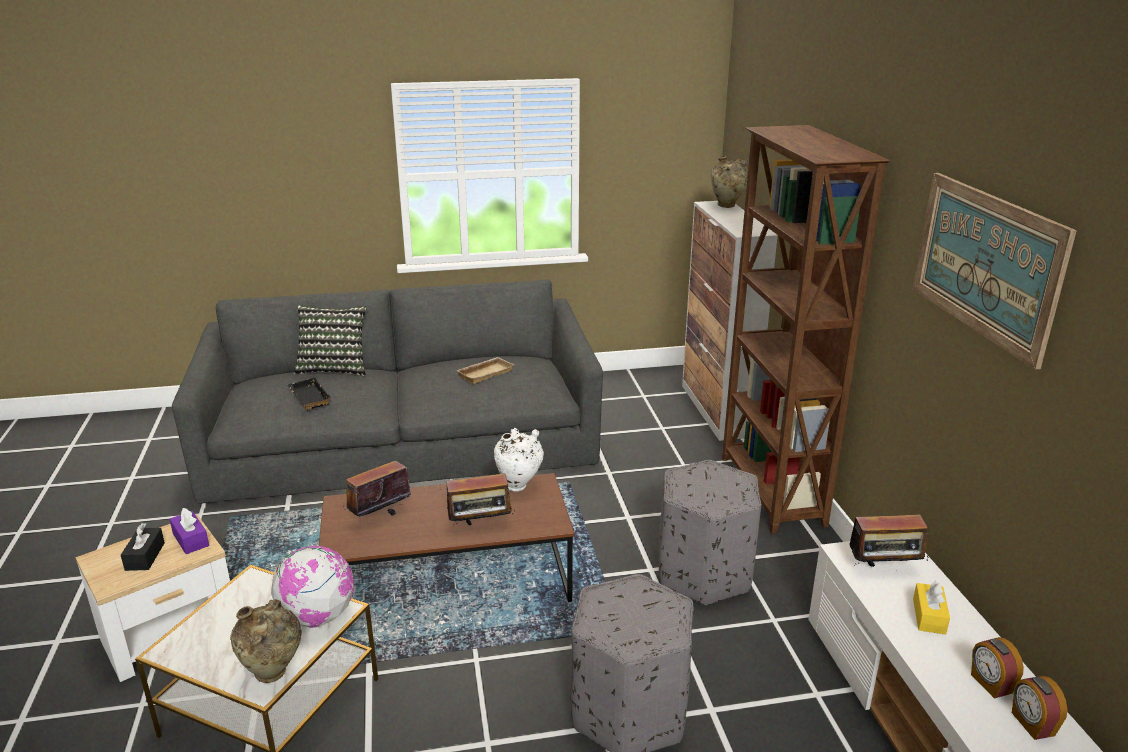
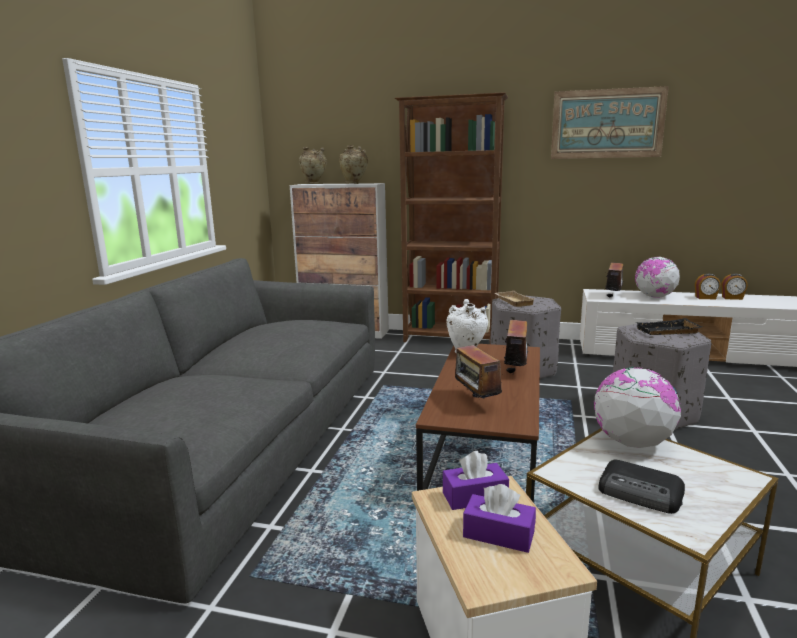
camera: 65 degrees left, 10 degrees down
(145, 556) = (498, 534): black tissue box -> purple tissue box
(224, 625) = (641, 493): none -> radio
(273, 675) = (724, 469): beige vase -> beige vase (354, 184)
(307, 397) = (211, 400): black tray -> black tray (667, 332)
(334, 367) = (151, 385): pillow -> none
(485, 373) = (284, 331): beige tray -> beige tray (512, 301)
(929, 616) = (654, 297): yellow tissue box -> globe

